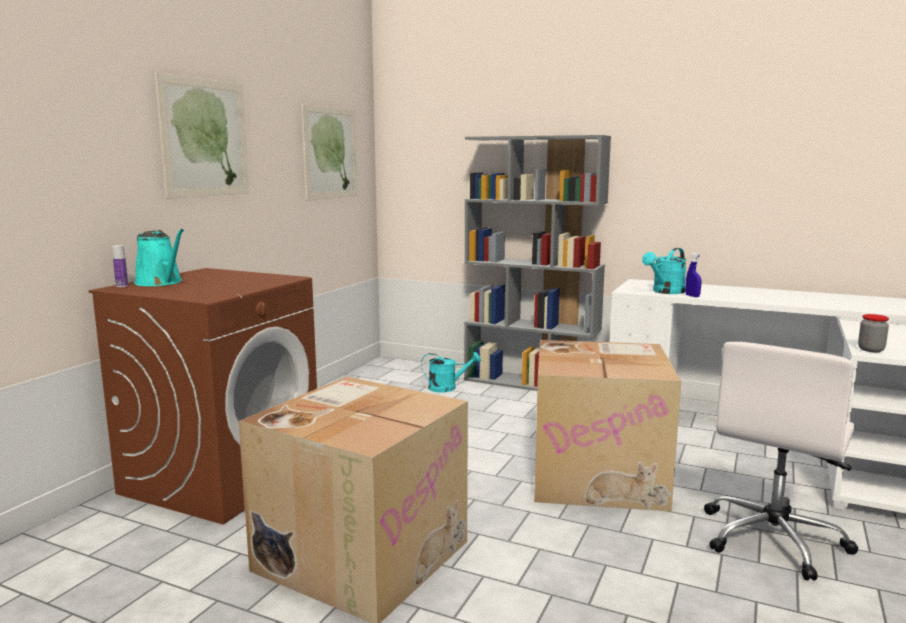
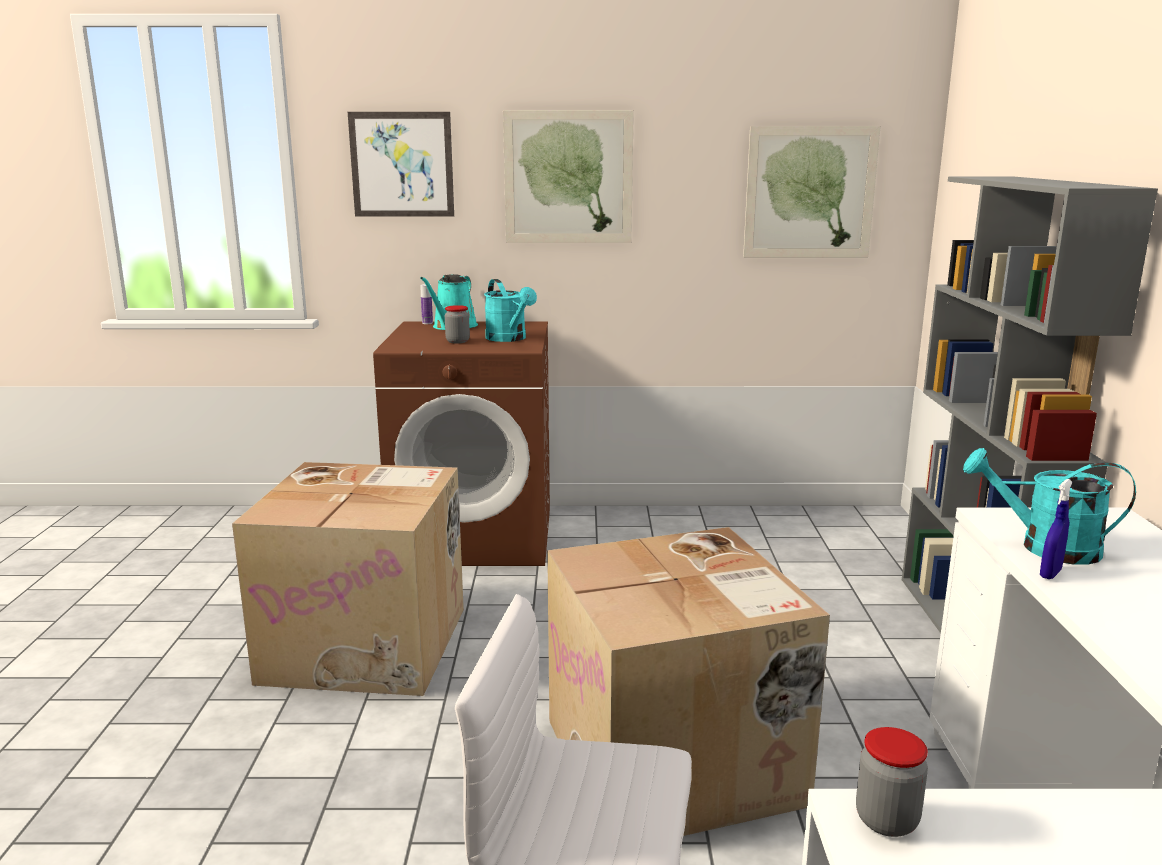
camera: 65 degrees right, 5 degrees up
(69, 119) = (402, 164): none -> picture
(224, 286) = (457, 341): none -> jar
(447, 388) = (853, 576): turquoise watering can -> turquoise watering can (509, 339)

